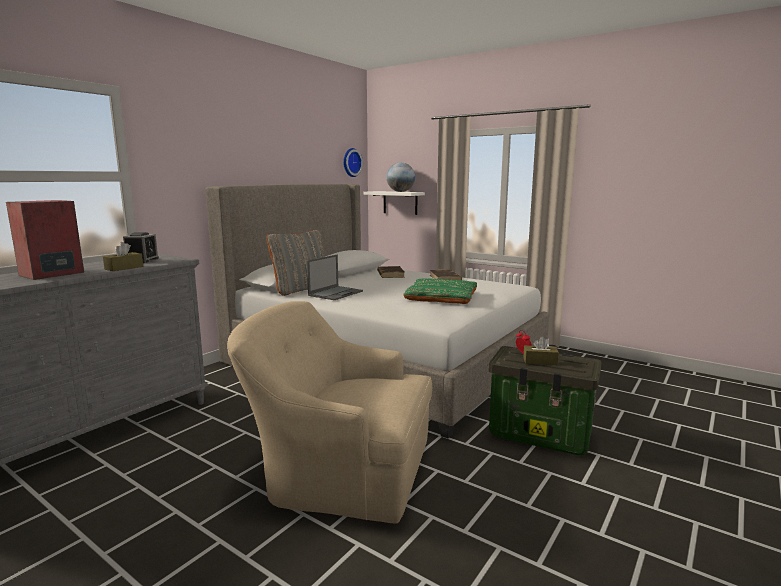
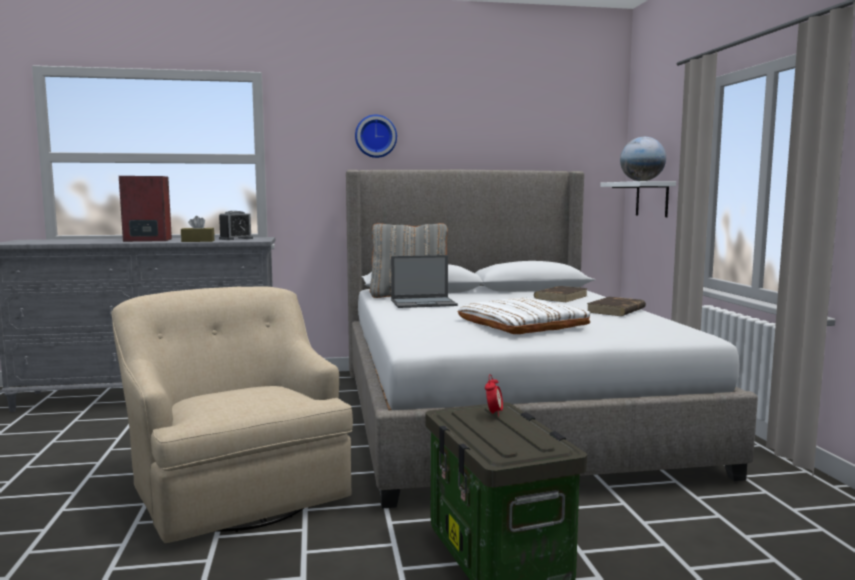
camera: 45 degrees right, 5 degrees down
(351, 162) = (589, 142): wall clock -> wall clock (375, 136)
(441, 297) = (522, 325): green pillow -> white pillow
(540, 361) = (483, 426): brown tissue box -> none

